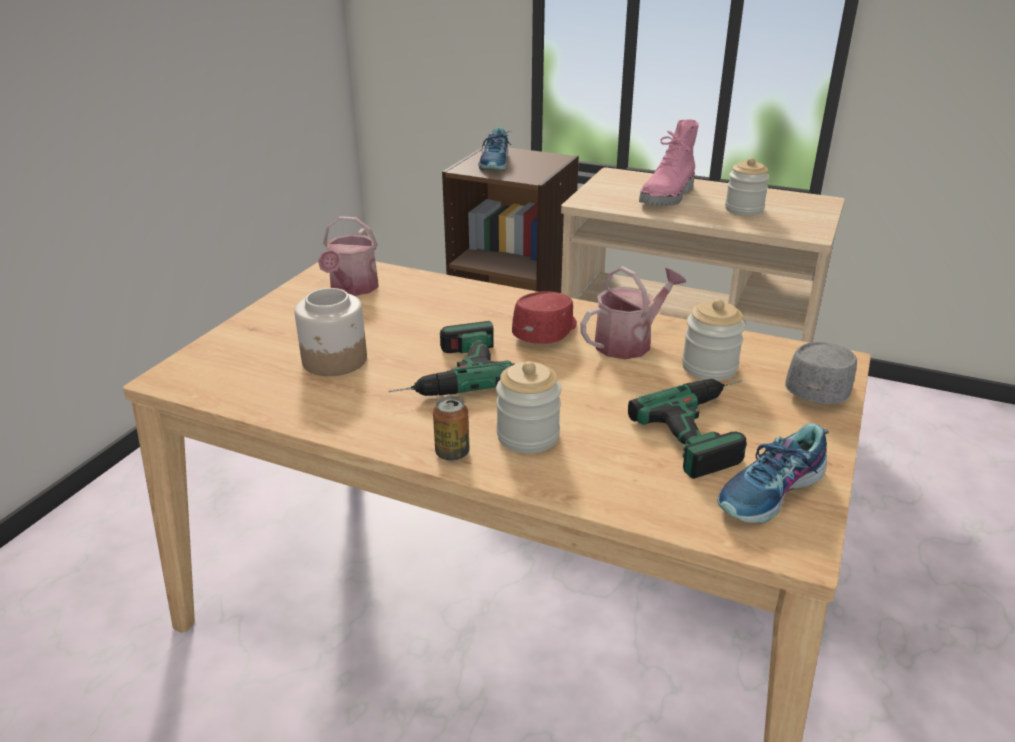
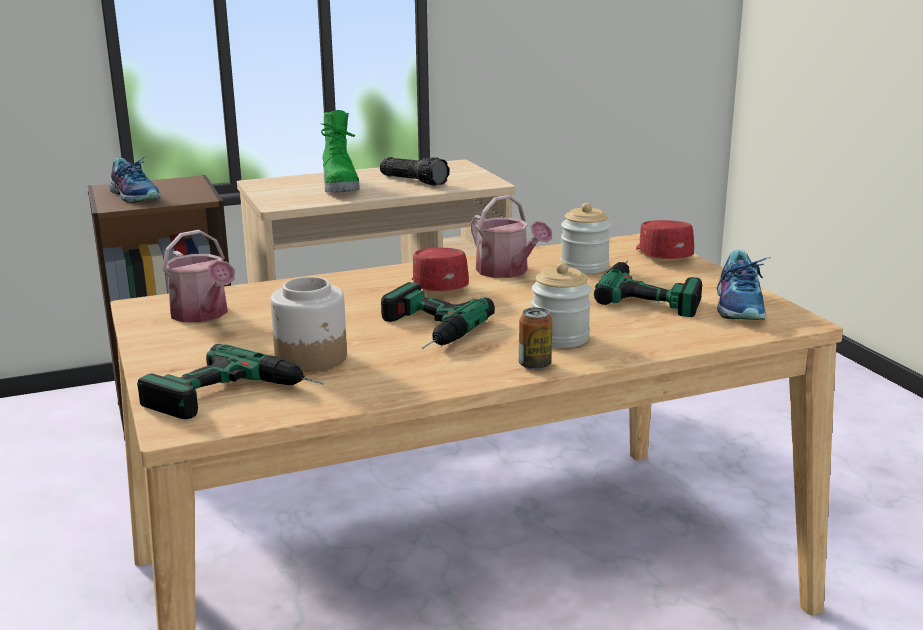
camera: 45 degrees left, 10 degrees down
(235, 372) = (237, 398): none -> power drill
(629, 342) = (507, 272): watering can -> watering can turned 135 degrees clockwise
(668, 197) = (341, 186): pink boot -> green boot
(744, 209) = (415, 180): jar -> flashlight
(820, 387) = (661, 254): grey cap -> red cap

